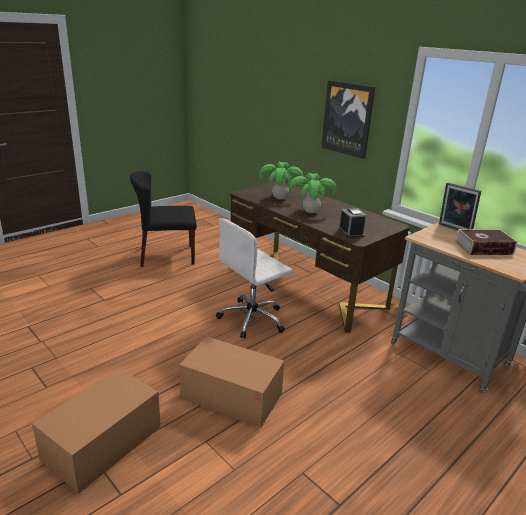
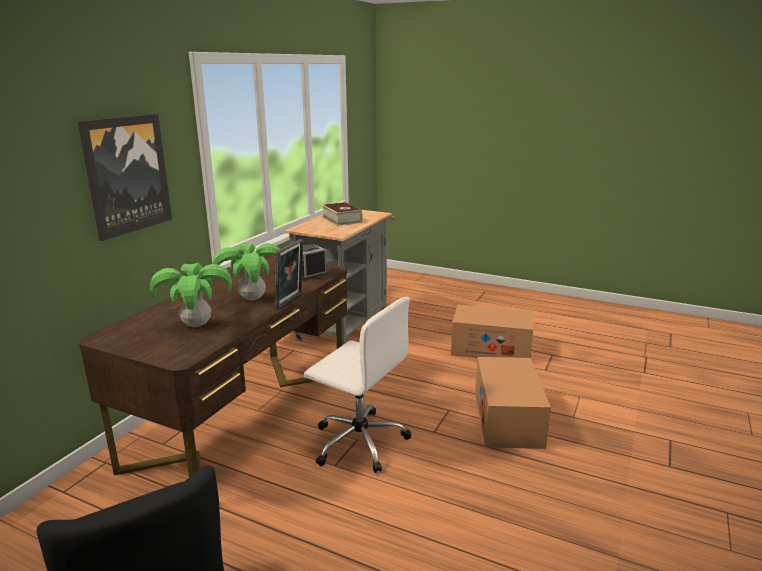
camera: 110 degrees left, 5 degrees down
(103, 443) = (651, 473): cardboard box -> cardboard box (491, 349)
(454, 229) = (303, 226): picture frame -> picture frame (291, 300)

